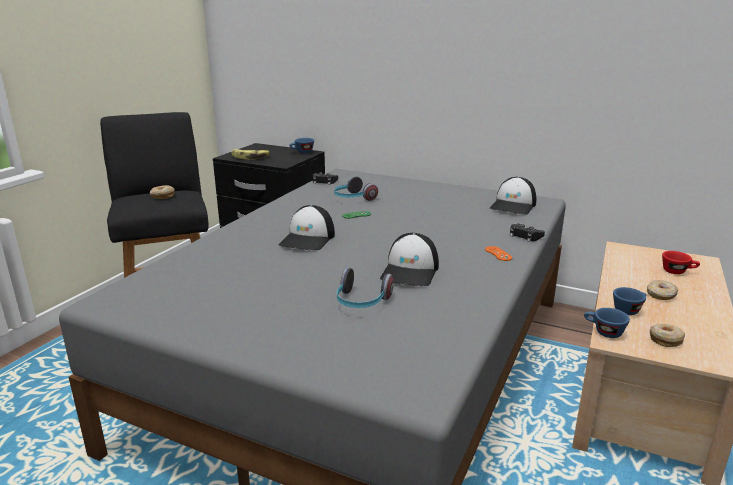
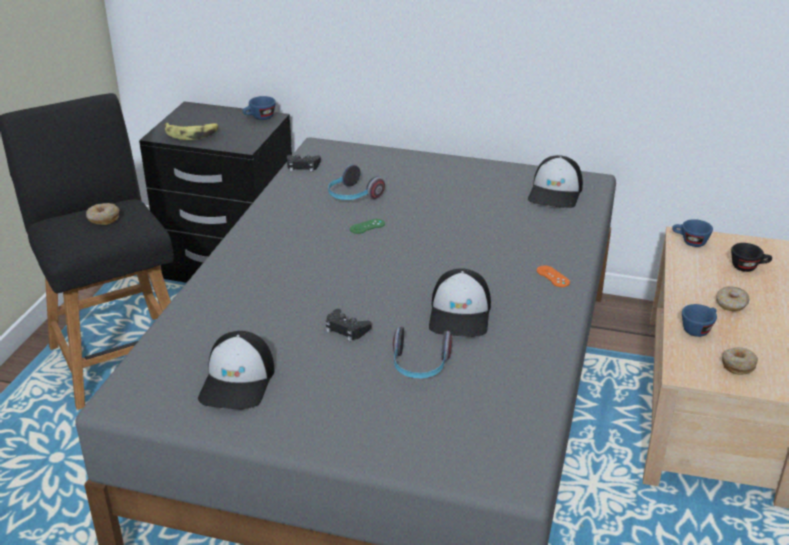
camera: 10 degrees left, 10 degrees up
(308, 239) = (322, 274): cap -> cap (238, 381)
(524, 236) = (578, 244): black game controller -> black game controller (346, 329)
(603, 332) = (674, 362): blue cup -> blue cup (689, 242)
(678, 271) = (748, 267): red cup -> black cup

